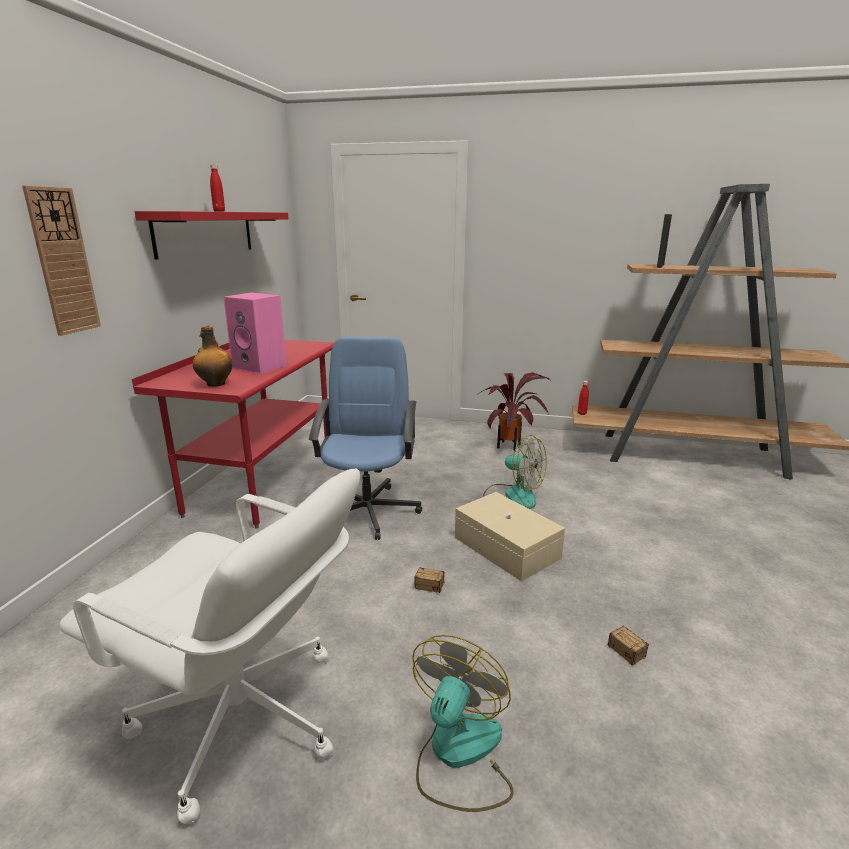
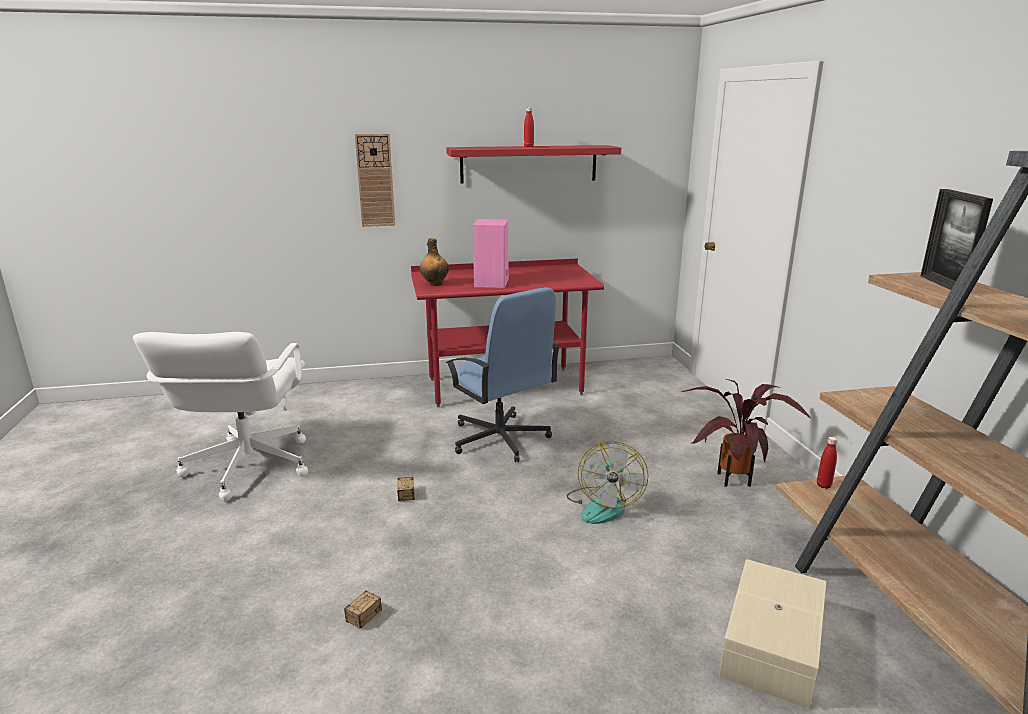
camera: 65 degrees right, 0 degrees up
(368, 510) = (500, 439): blue office chair -> blue office chair turned 75 degrees clockwise
(459, 755) = (232, 547): fan -> none
(506, 548) = (491, 521): beige storage box -> beige storage box (769, 646)
(660, 266) = (943, 285): picture frame -> picture frame turned 90 degrees counterclockwise

